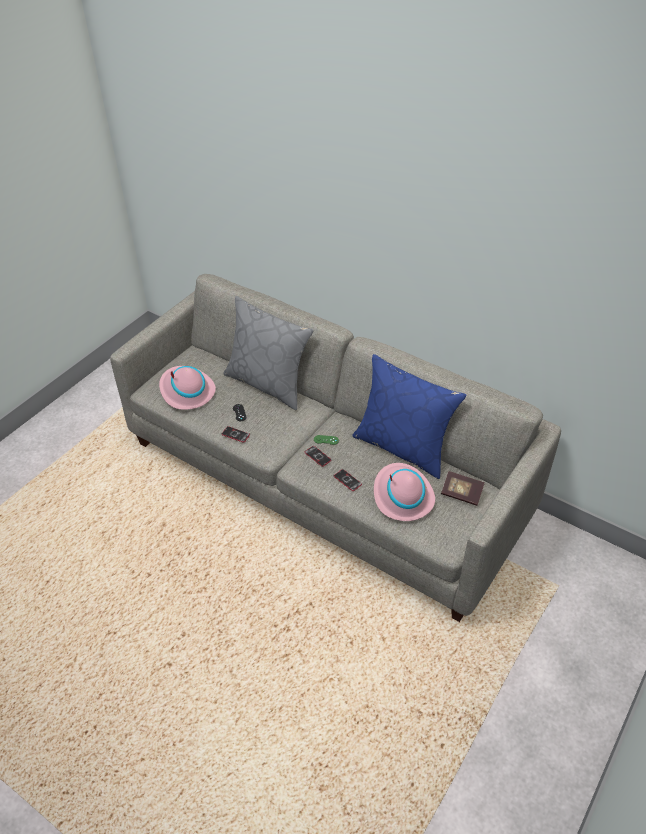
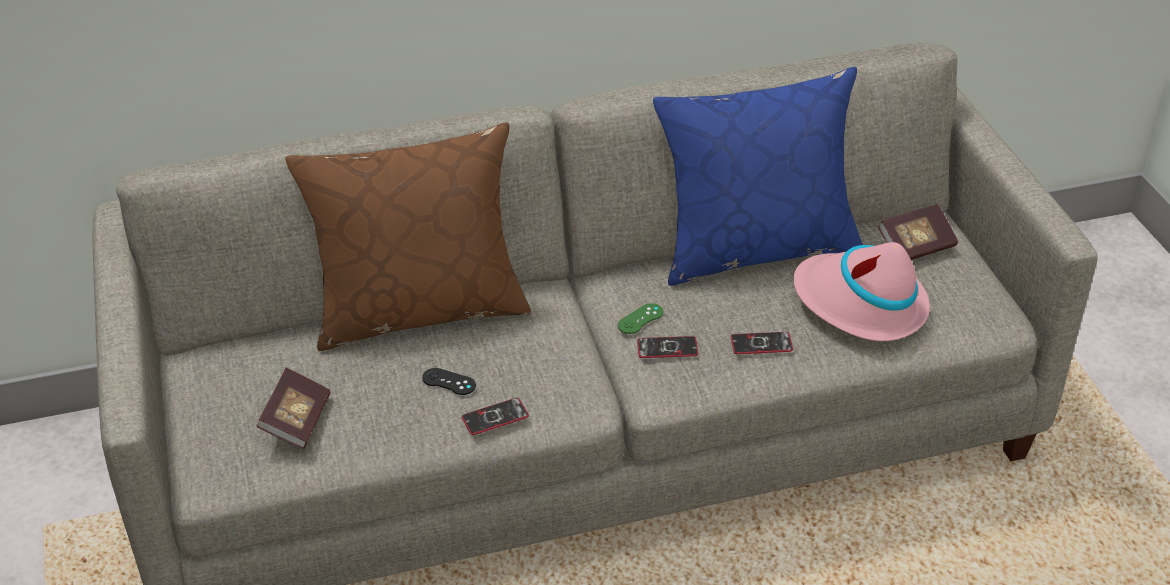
camera: 50 degrees left, 5 degrees down
(186, 391) = (297, 421): pink hat -> book
(268, 383) = (420, 310): grey pillow -> brown pillow

